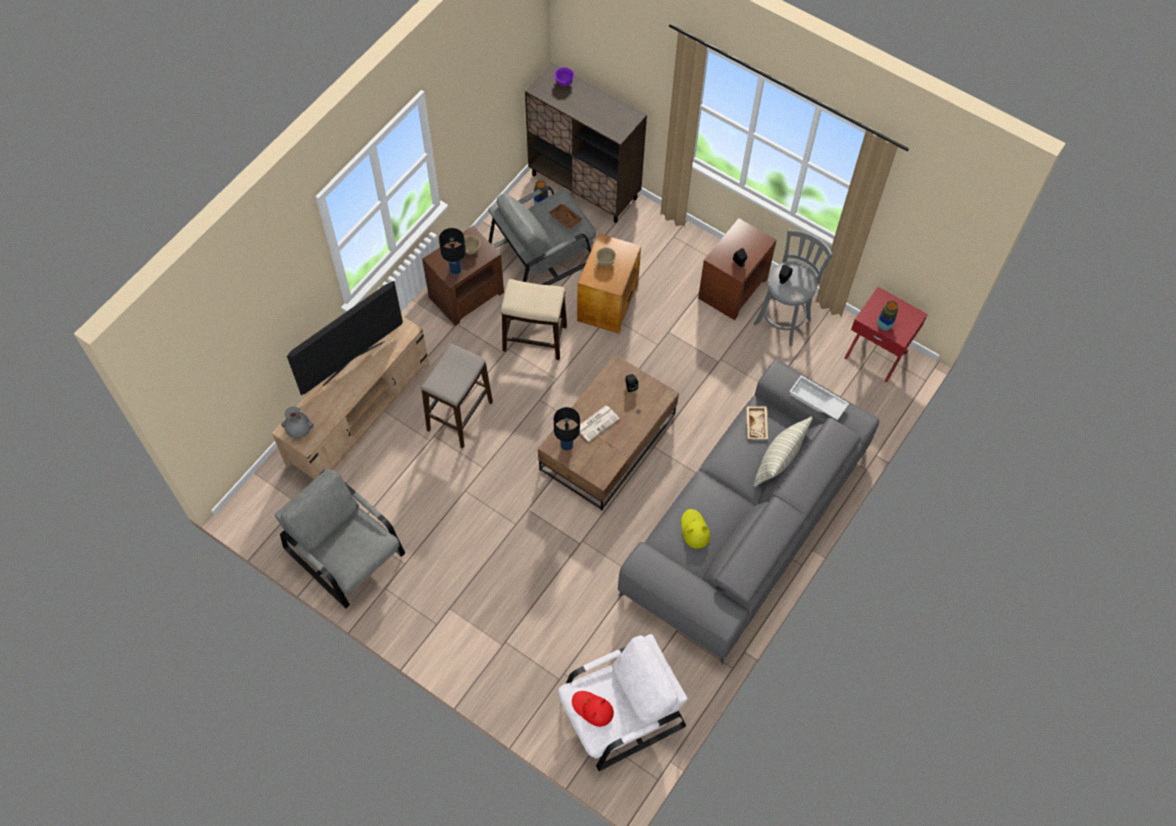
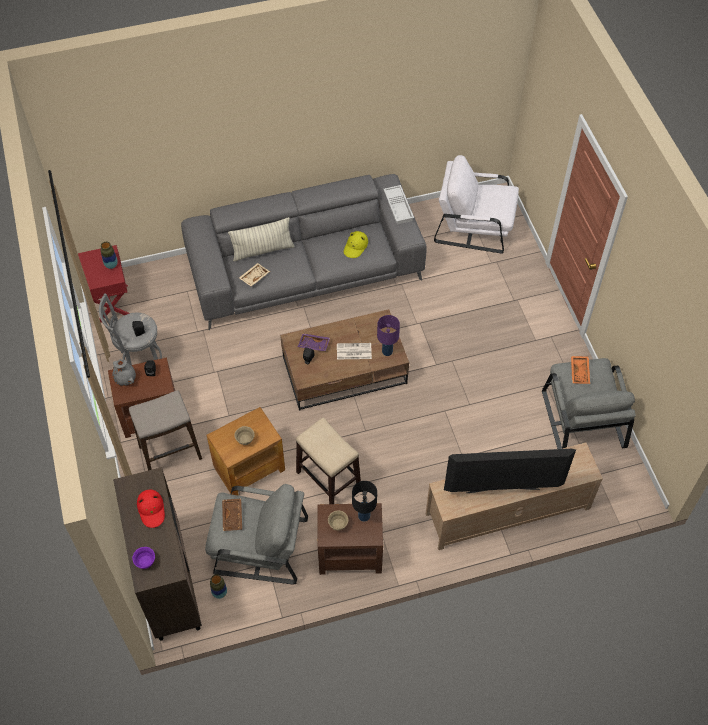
camera: 140 degrees left, 5 degrees down
(299, 431) = (580, 465): grey vase -> grey vase (126, 379)
(363, 548) = (580, 372): none -> orange tray
(460, 416) = (432, 458): stool -> stool (170, 453)
(566, 445) = (387, 352): black table lamp -> purple table lamp
(592, 709) = (500, 202): red hat -> red hat (151, 509)
(639, 403) = (313, 345): none -> purple tray
(816, 401) = (208, 250): white tray -> white tray (399, 207)

